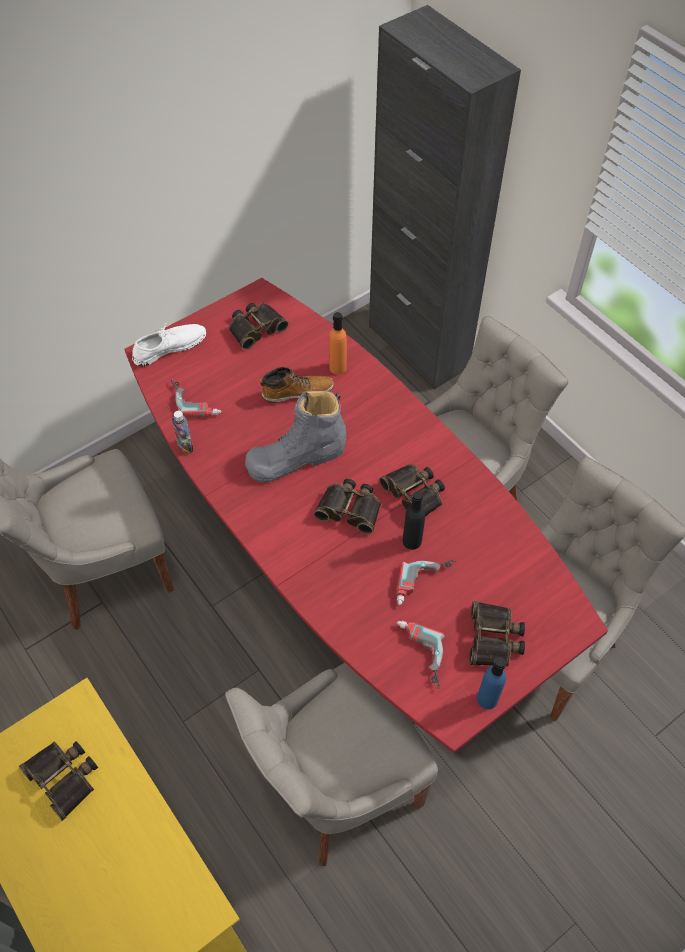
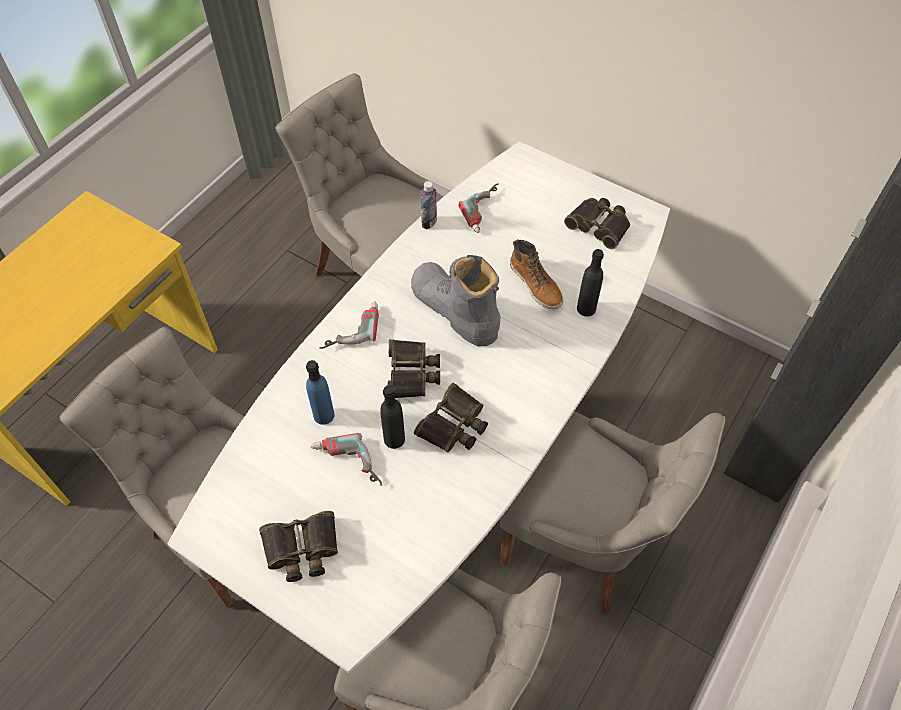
camera: 70 degrees right, 0 degrees up
(64, 777) = (92, 262): binoculars -> none
(169, 347) = (538, 170): white shoe -> none
(338, 368) = (586, 308): orange bottle -> black bottle
(342, 571) = (451, 456): red dining table -> white dining table
(417, 655) = (262, 481): power drill -> power drill (350, 328)
(487, 699) = (229, 560): blue bottle -> blue bottle (324, 415)

